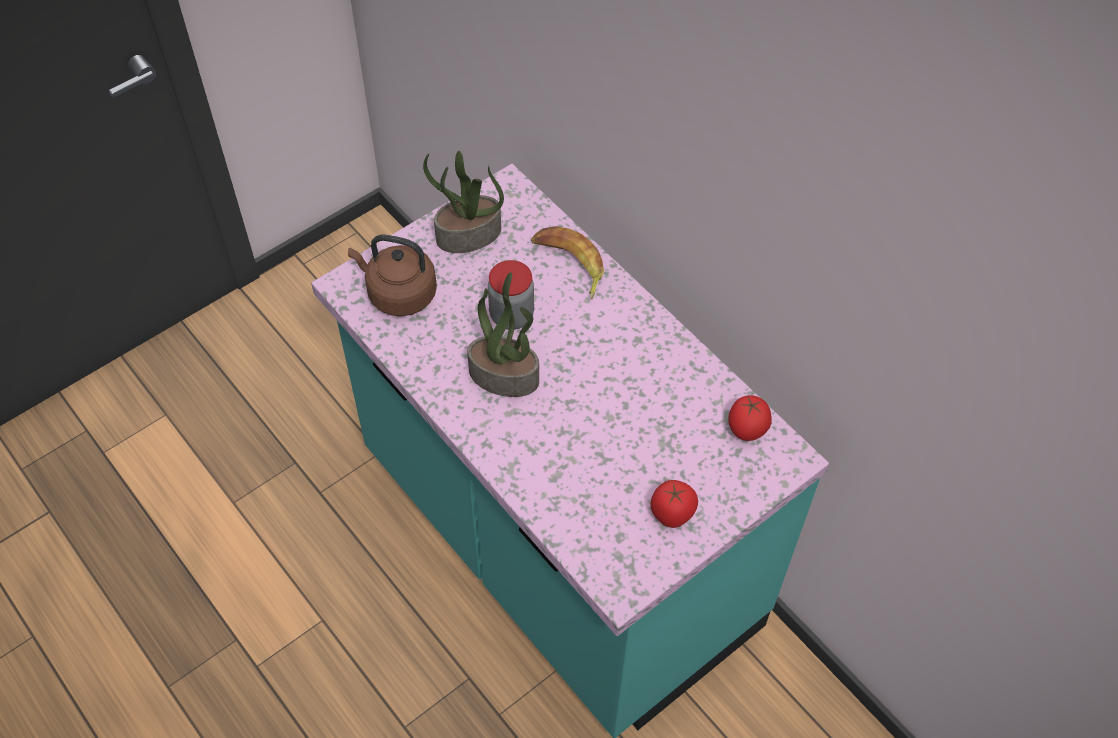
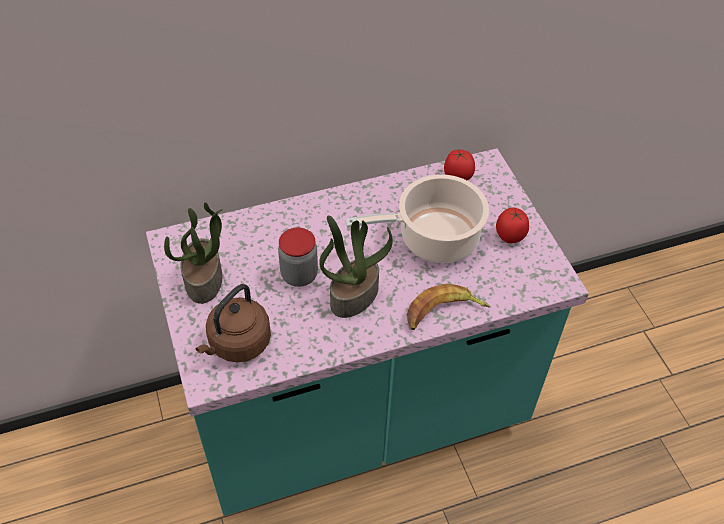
camera: 70 degrees left, 5 degrees down
(569, 264) = (269, 226): banana -> banana (443, 312)
(627, 430) = (433, 239): none -> cooking pot

